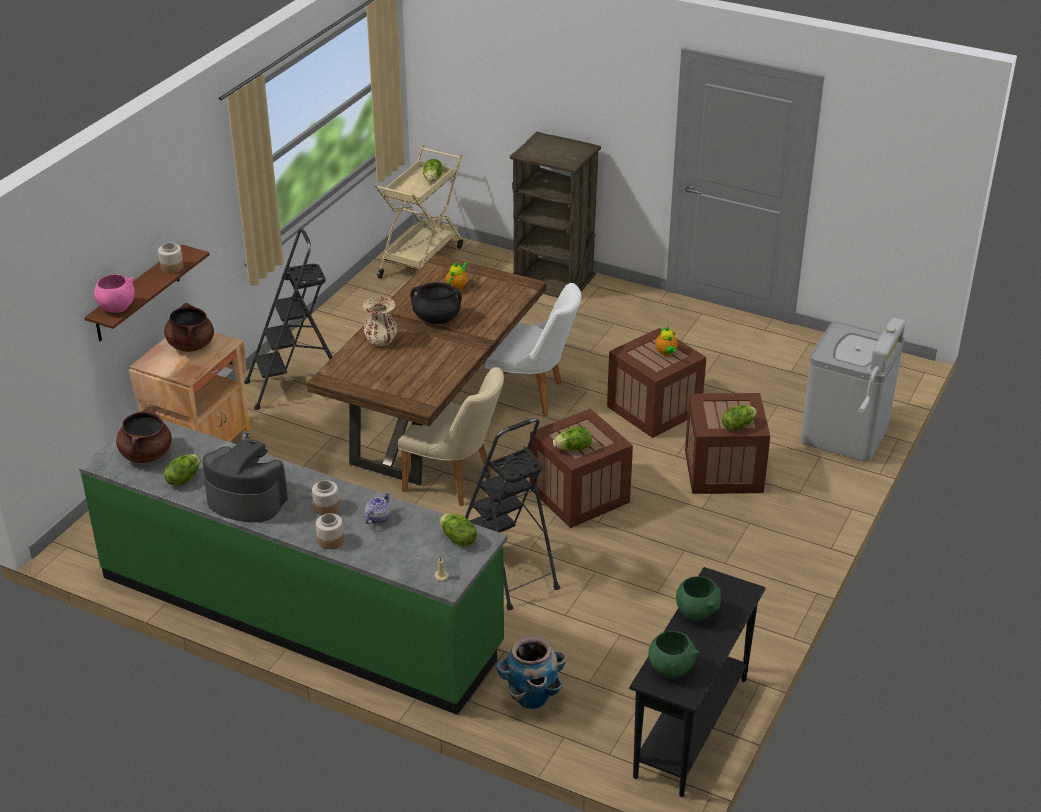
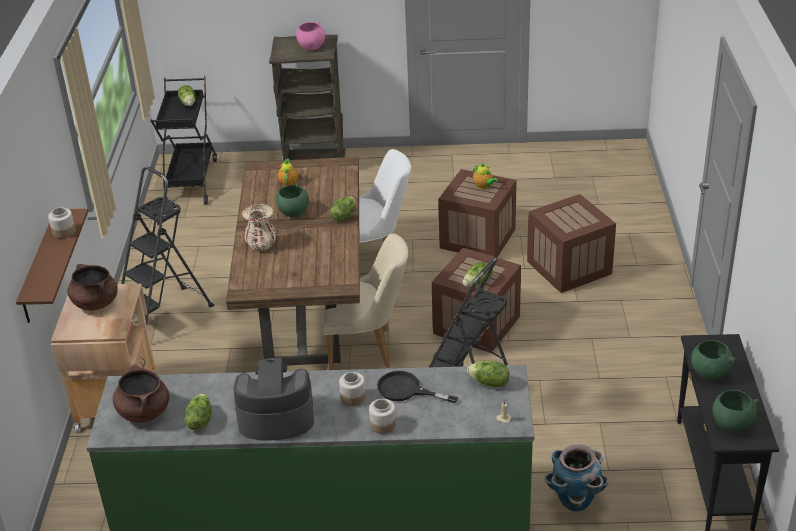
camera: 25 degrees left, 0 degrees up
(117, 307) = (41, 283): pink bowl -> pink bowl (311, 47)
(378, 518) = (406, 390): teapot -> black frying pan
(422, 262) = (192, 181): beige cart -> black cart
(436, 318) = (293, 213): black cooking pot -> green bowl
(737, 426) = (586, 223): lettuce -> lettuce (343, 216)
(844, 437) = (633, 213): grey washing machine -> none

